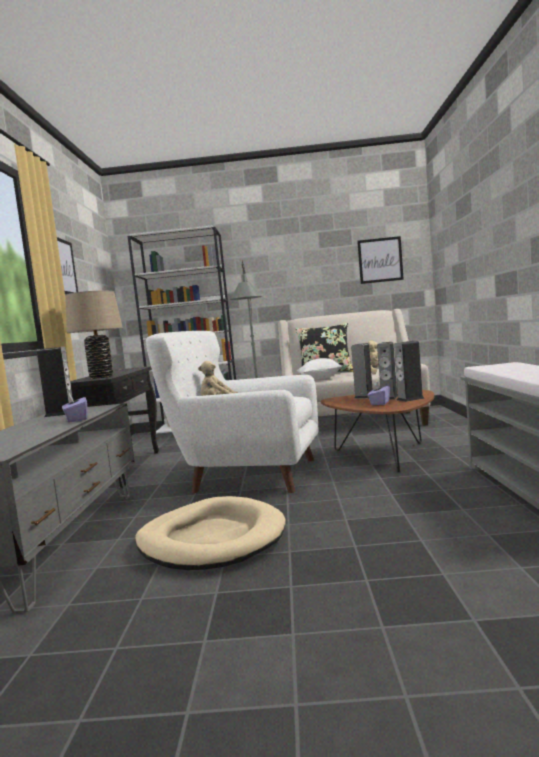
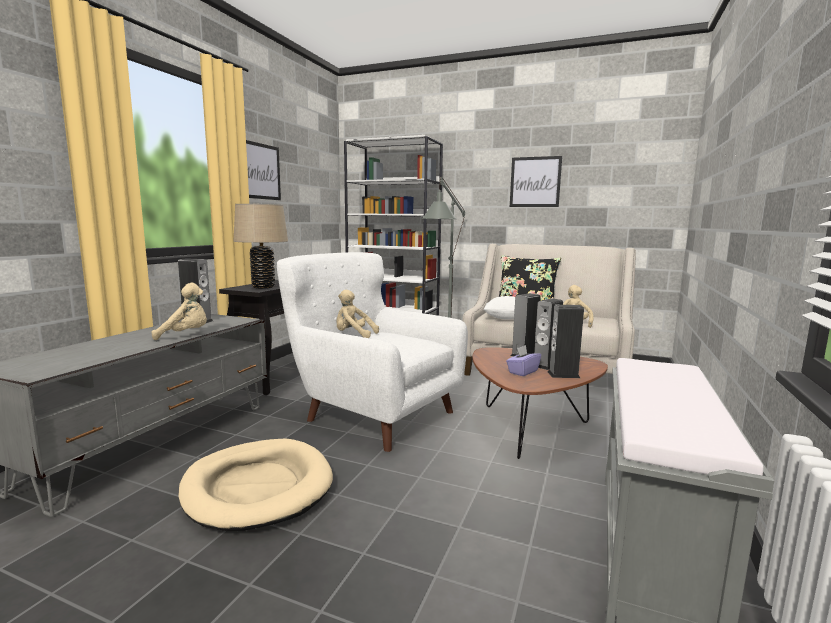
camera: 20 degrees right, 5 degrees up
(76, 419) = (185, 335): purple tissue box -> beige plush toy
(380, 260) = (622, 186): picture -> picture (535, 182)

